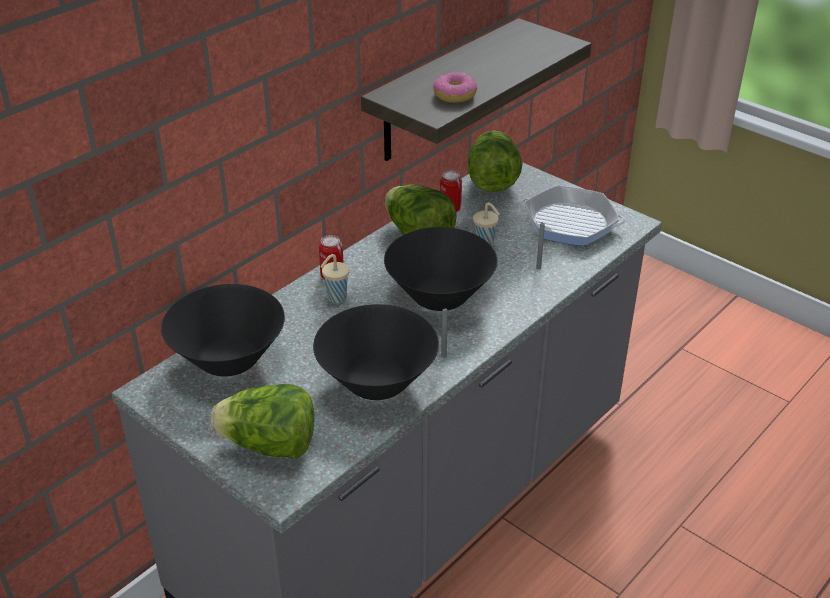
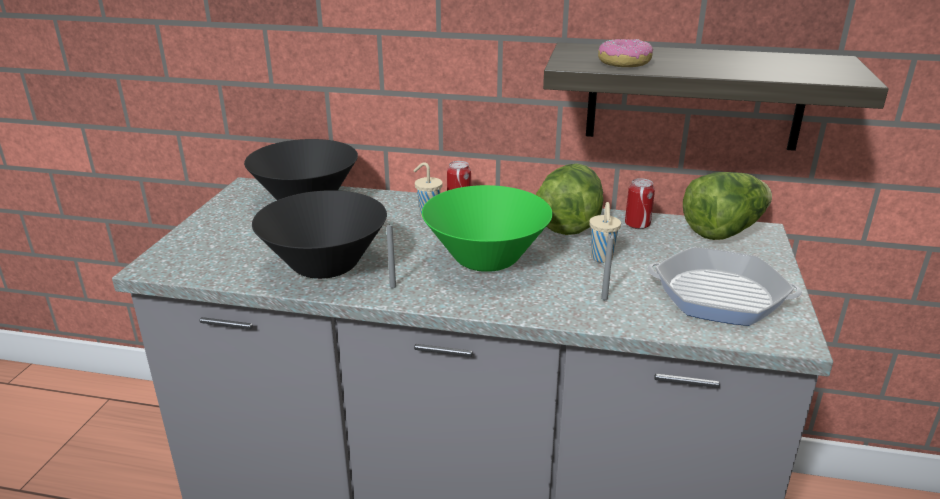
camera: 60 degrees right, 10 degrees down
(270, 445) = (207, 245): lettuce -> none
(440, 296) = (486, 259): black bowl -> green bowl
(570, 223) = (719, 295): frying pan -> frying pan turned 120 degrees clockwise

